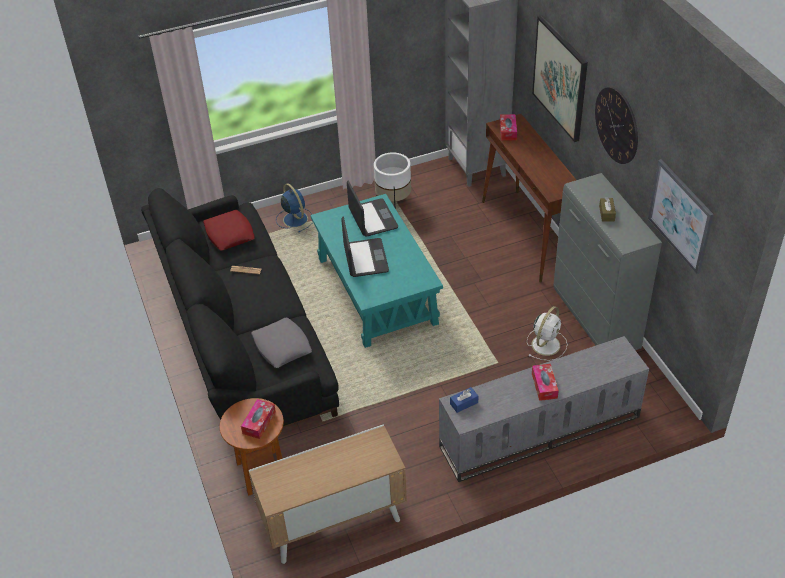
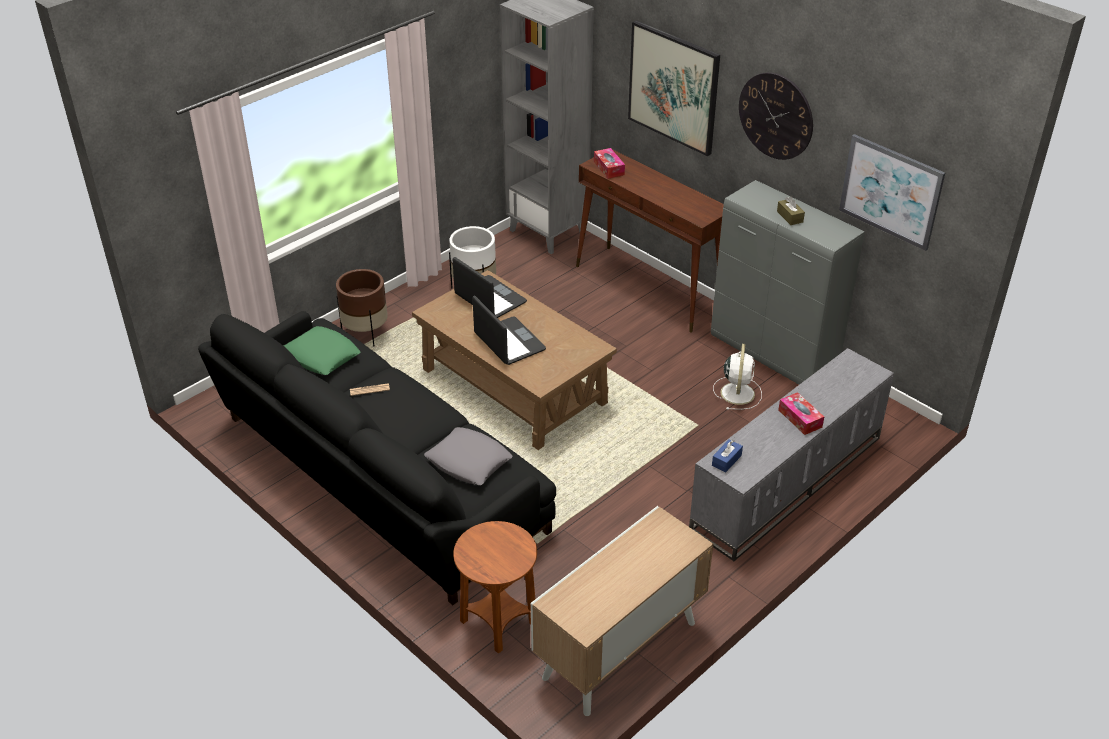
camera: 25 degrees left, 5 degrees down
(229, 234) = (321, 356): red pillow -> green pillow
(259, 422) = (504, 548): tissue box -> none
(295, 219) = (366, 333): blue fan -> brown planter
(376, 291) = (513, 386): turquoise coffee table -> brown coffee table

